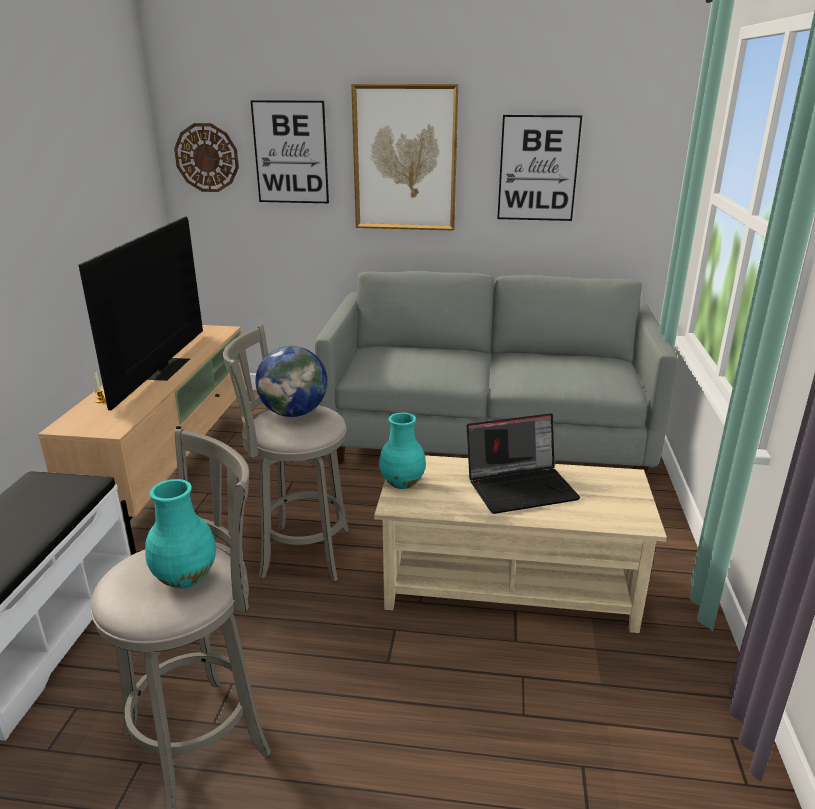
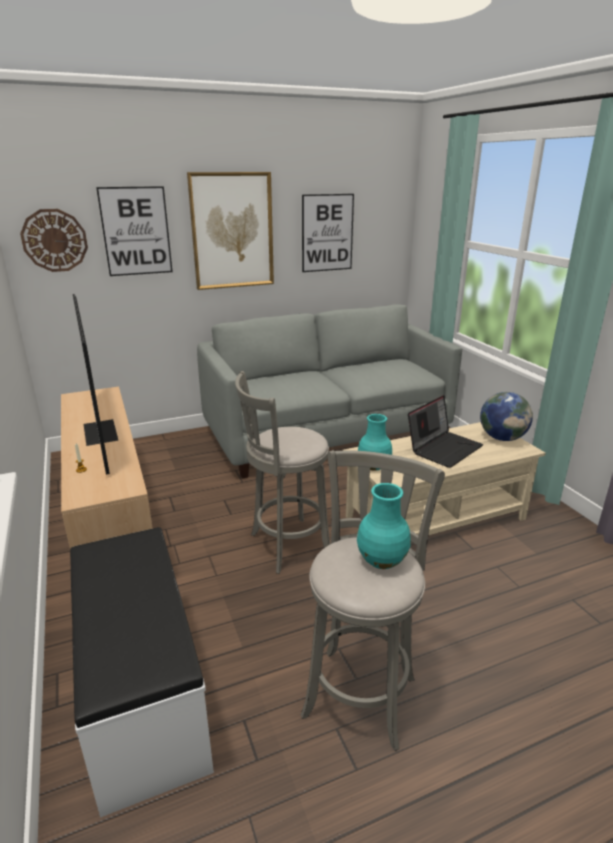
camera: 30 degrees left, 0 degrees up
(294, 413) = (282, 435): globe -> globe (502, 438)

